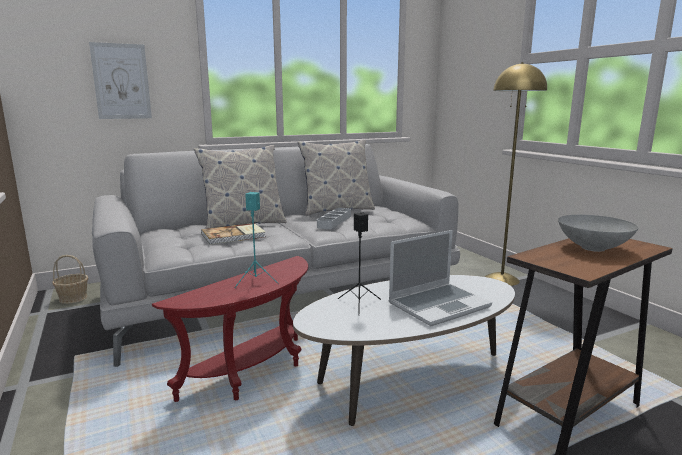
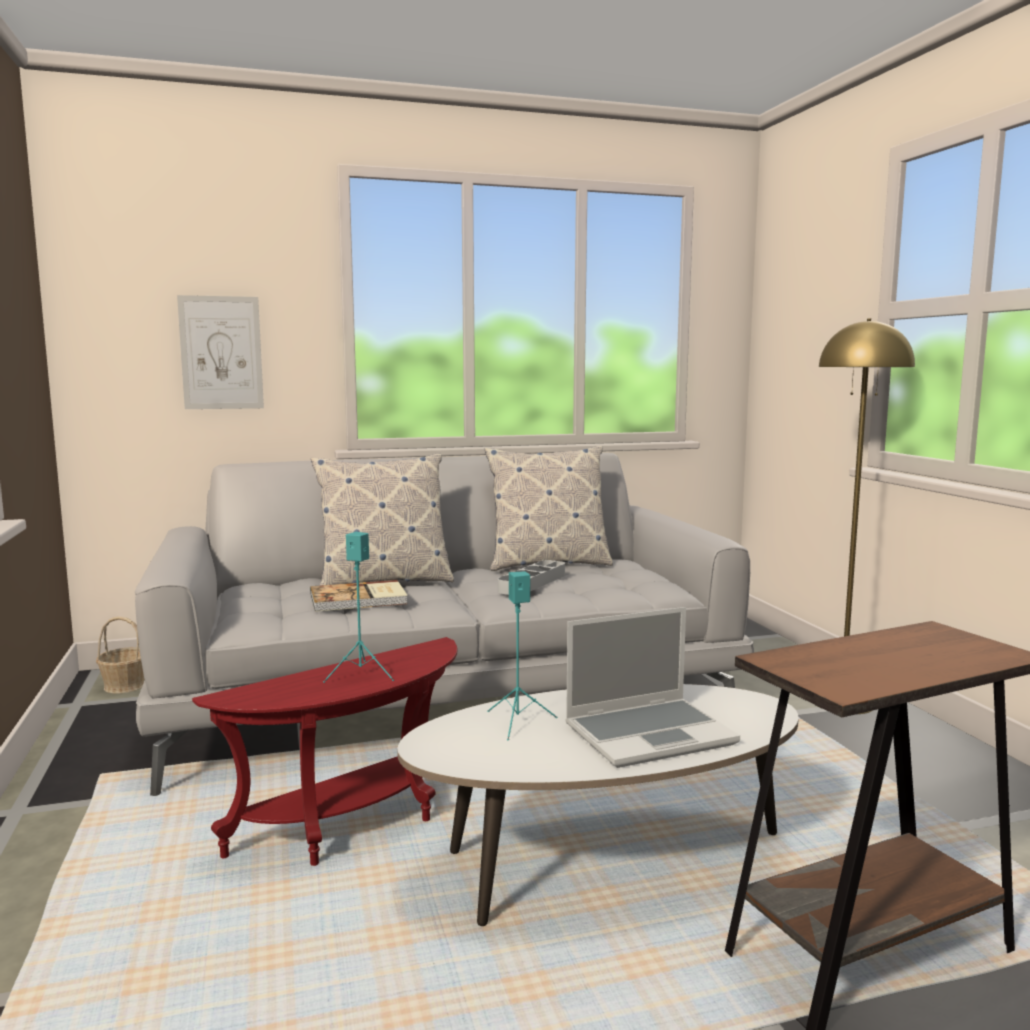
camera: 10 degrees right, 5 degrees down
(359, 304) = (517, 723): black speaker -> turquoise speaker
(592, 248) = (898, 651): grey bowl -> none

